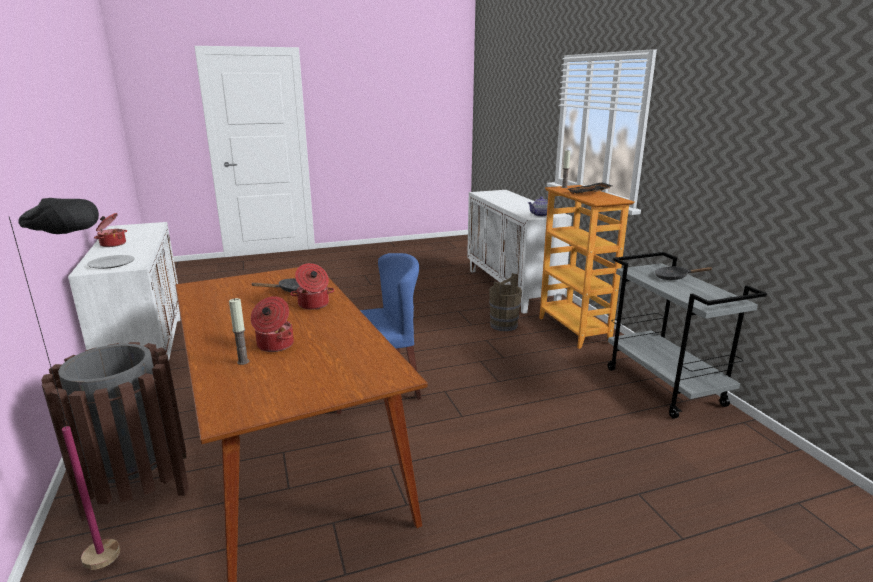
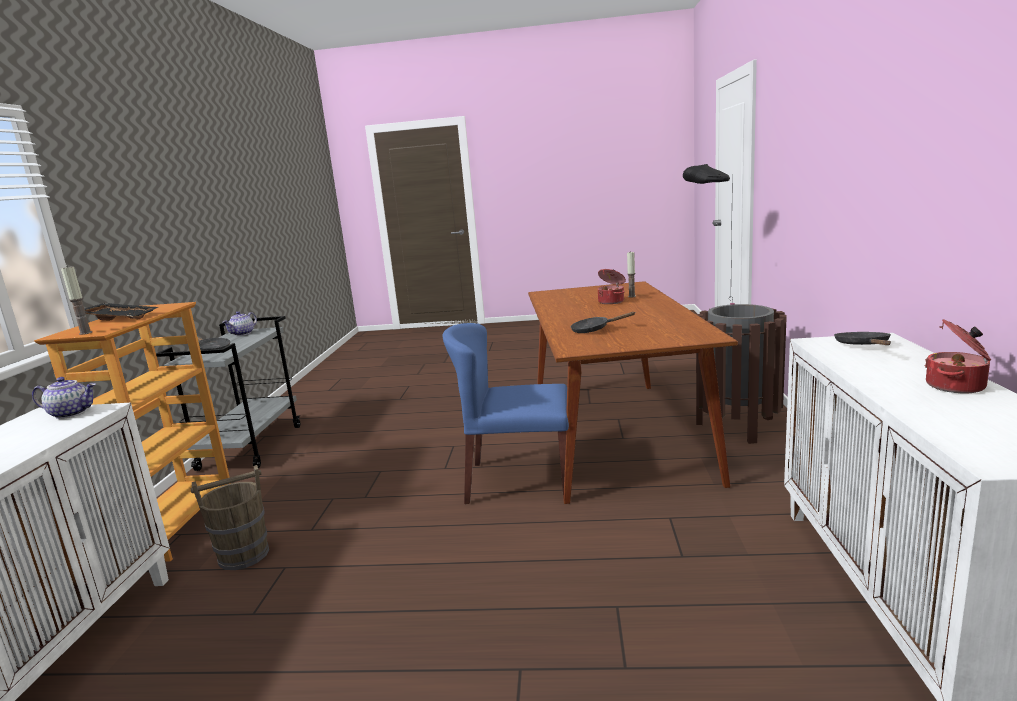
camera: 155 degrees left, 5 degrees down
(111, 263) = (863, 346): plate -> black frying pan
(313, 305) = (576, 320): cooking pot -> none
(716, 298) = (242, 334): none -> teapot

